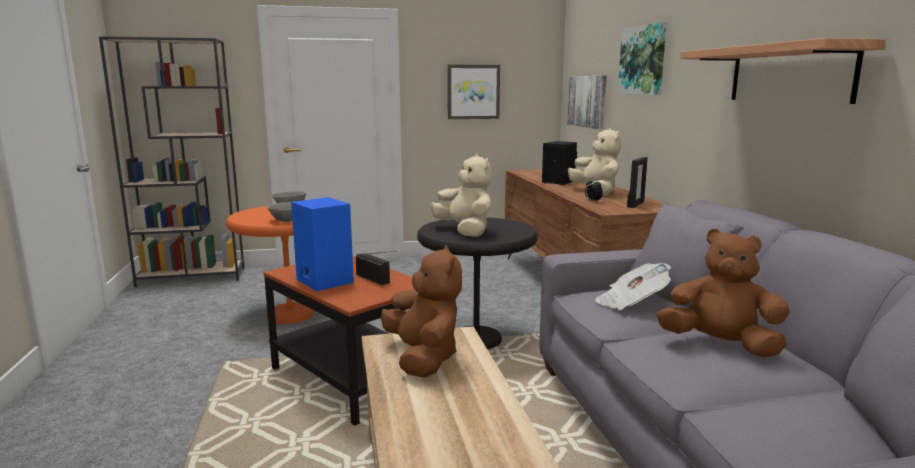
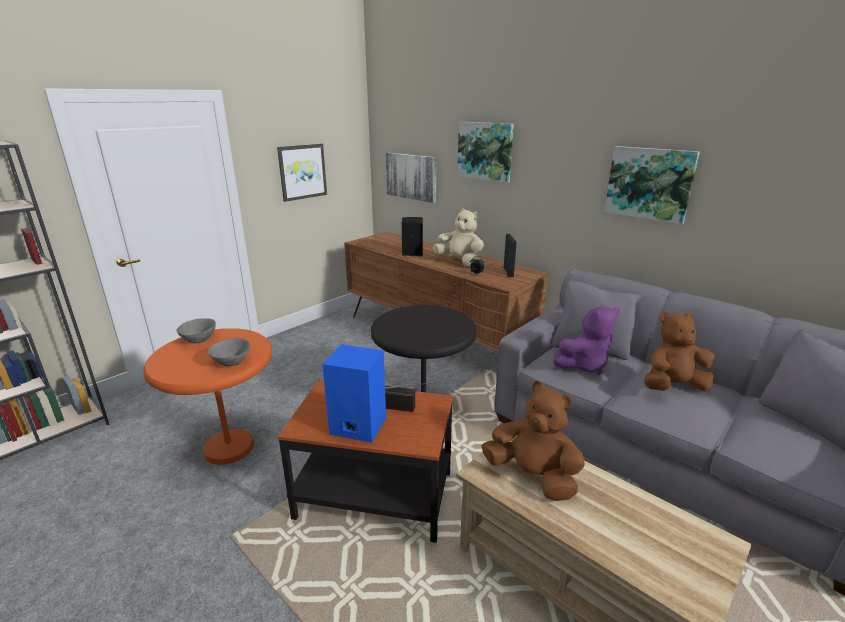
camera: 35 degrees left, 10 degrees up
(465, 231) = (420, 331): beige plush toy -> none
(631, 303) = (584, 365): newspaper -> purple plush toy
(789, 74) = (649, 183): shelf -> picture

